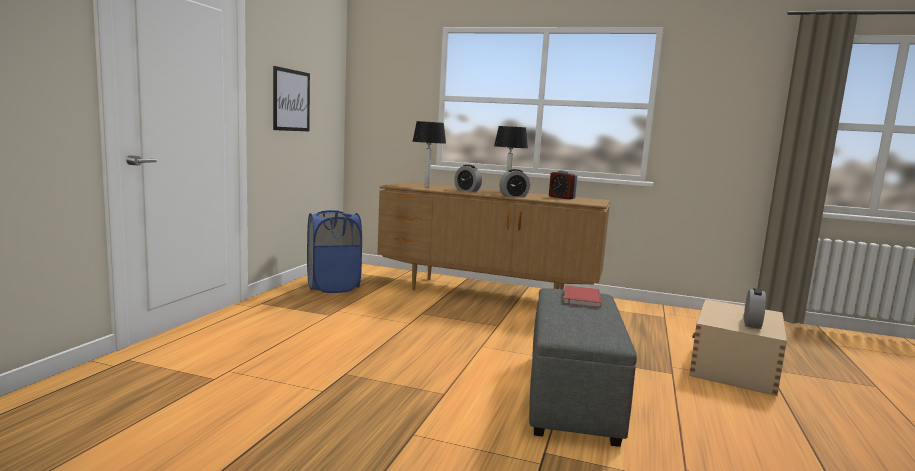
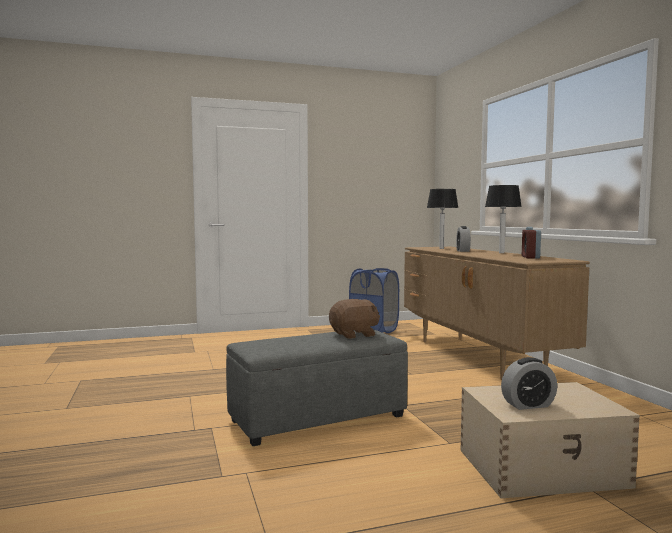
camera: 55 degrees right, 5 degrees down
(291, 100) = (359, 183): picture -> none
(513, 196) = (477, 254): alarm clock -> none
(580, 298) = (354, 335): red book -> brown plush toy

